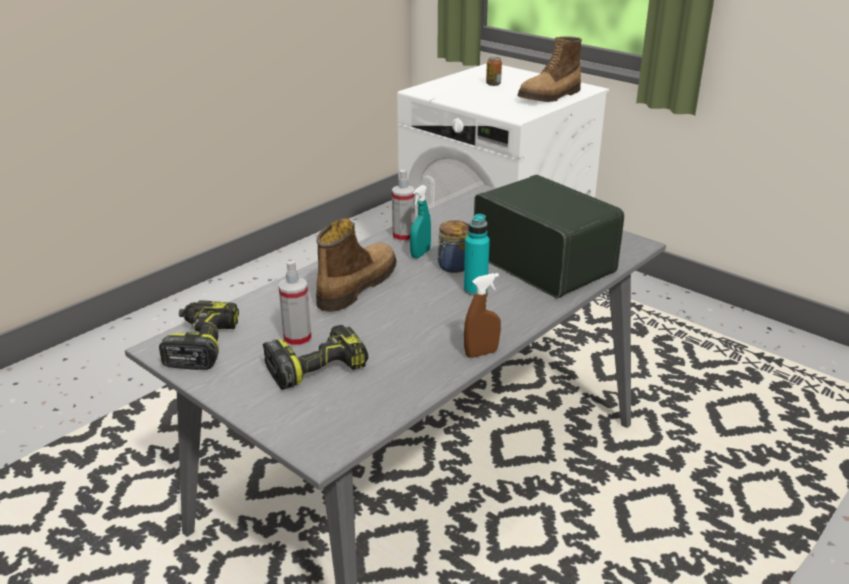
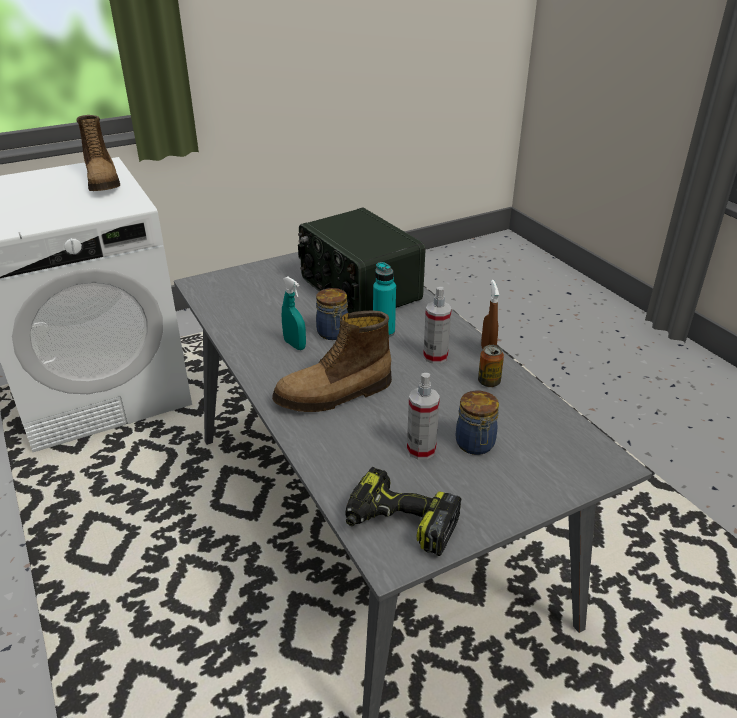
camera: 70 degrees left, 5 degrees up
(317, 366) = (475, 445): power drill -> jar
(356, 286) = (334, 395): boot -> boot turned 75 degrees counterclockwise
(403, 237) = (251, 347): spray bottle -> spray bottle (435, 356)
(493, 84) = (25, 196): can -> can (489, 382)
(545, 263) = (358, 290): radio -> radio turned 105 degrees counterclockwise

